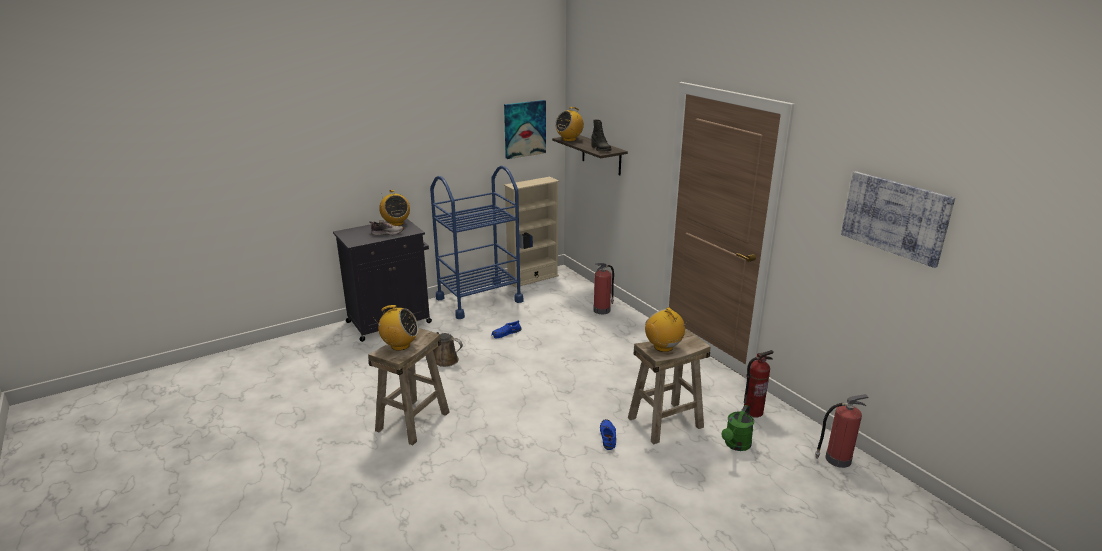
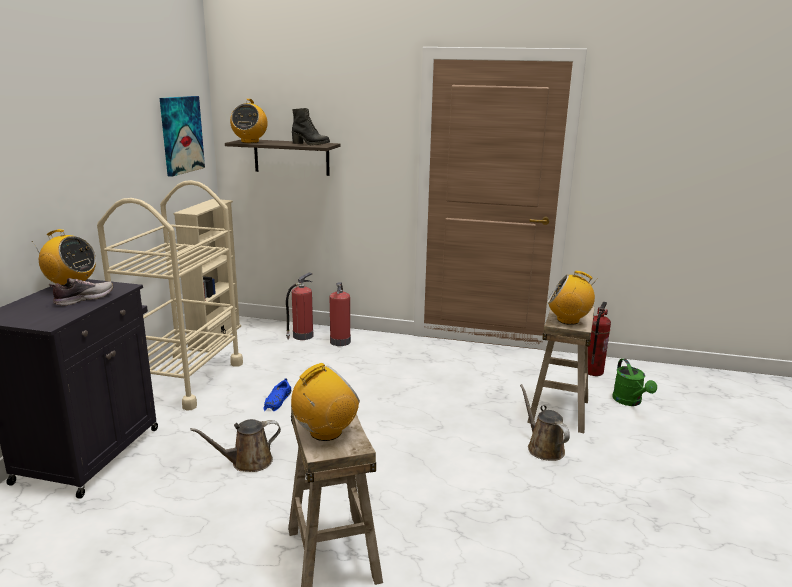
camera: 45 degrees left, 5 degrees down
(479, 299) = (183, 380): blue cart -> beige cart
(607, 436) = (543, 447): blue shoe -> brown watering can
(836, 459) = (691, 379): fire extinguisher -> fire extinguisher (302, 336)
(895, 217) = (712, 137): picture -> none

